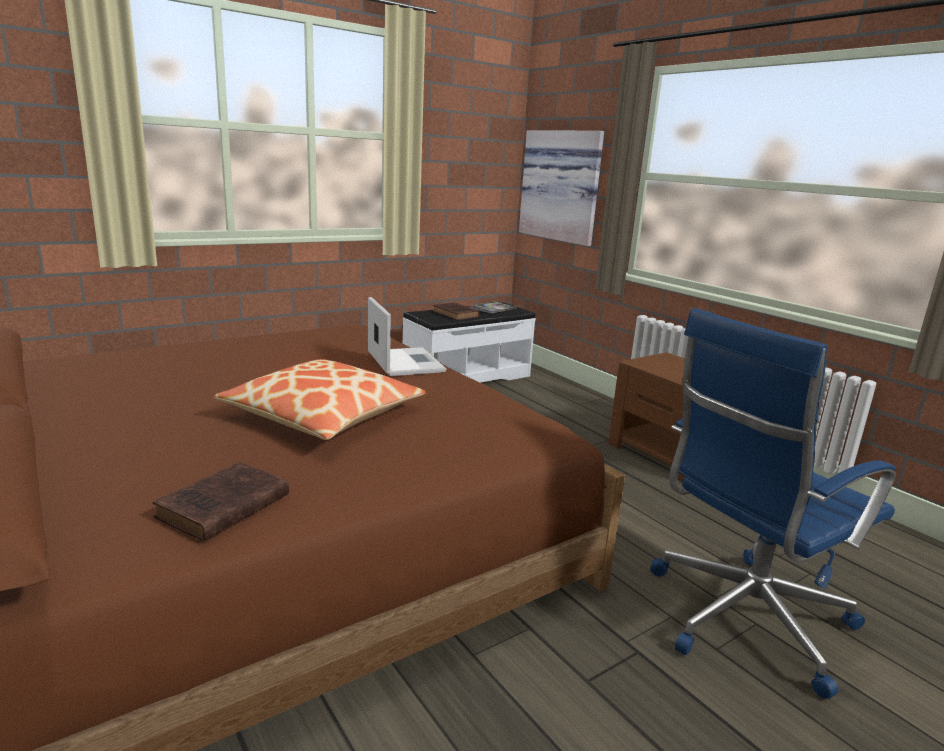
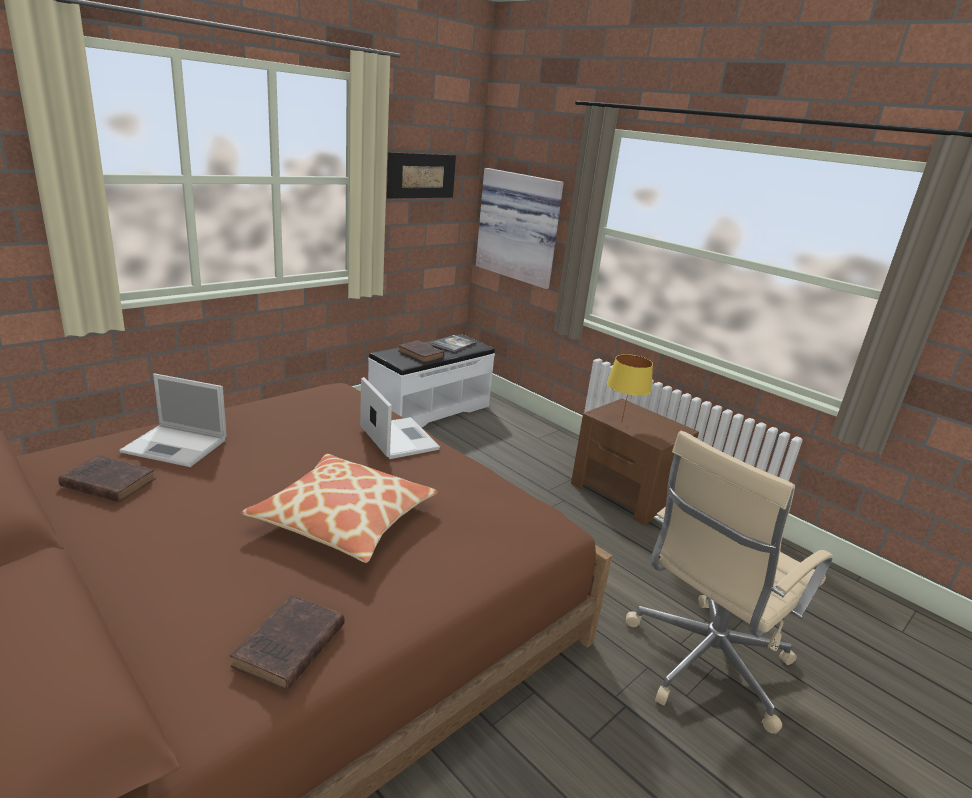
camera: 10 degrees left, 5 degrees up
(102, 379) = (107, 482): none -> brown book
(181, 358) = (177, 446): none -> laptop
(461, 137) = (421, 176): none -> picture
(661, 370) = (621, 422): none -> yellow table lamp
(743, 619) = (704, 663): blue office chair -> beige office chair

